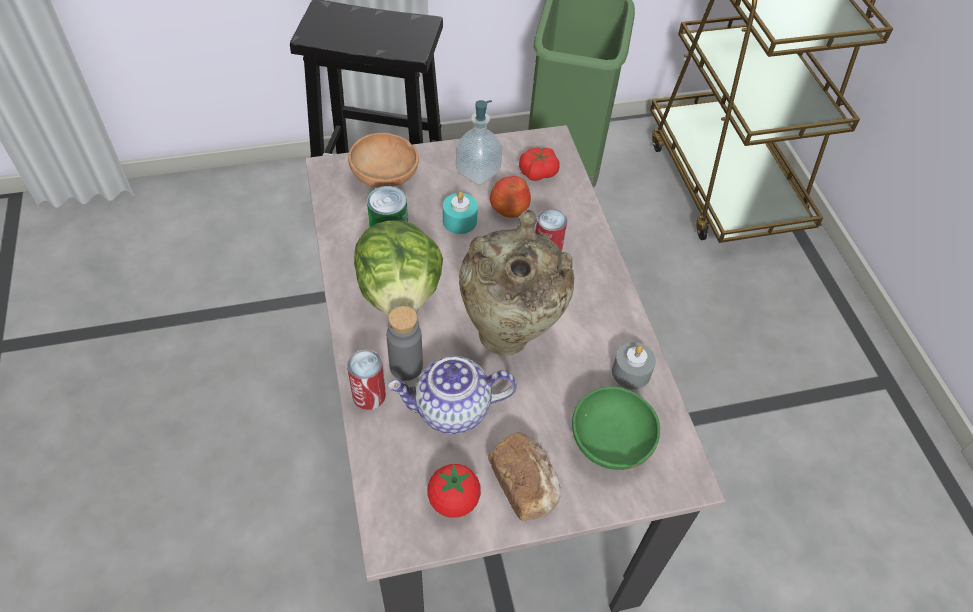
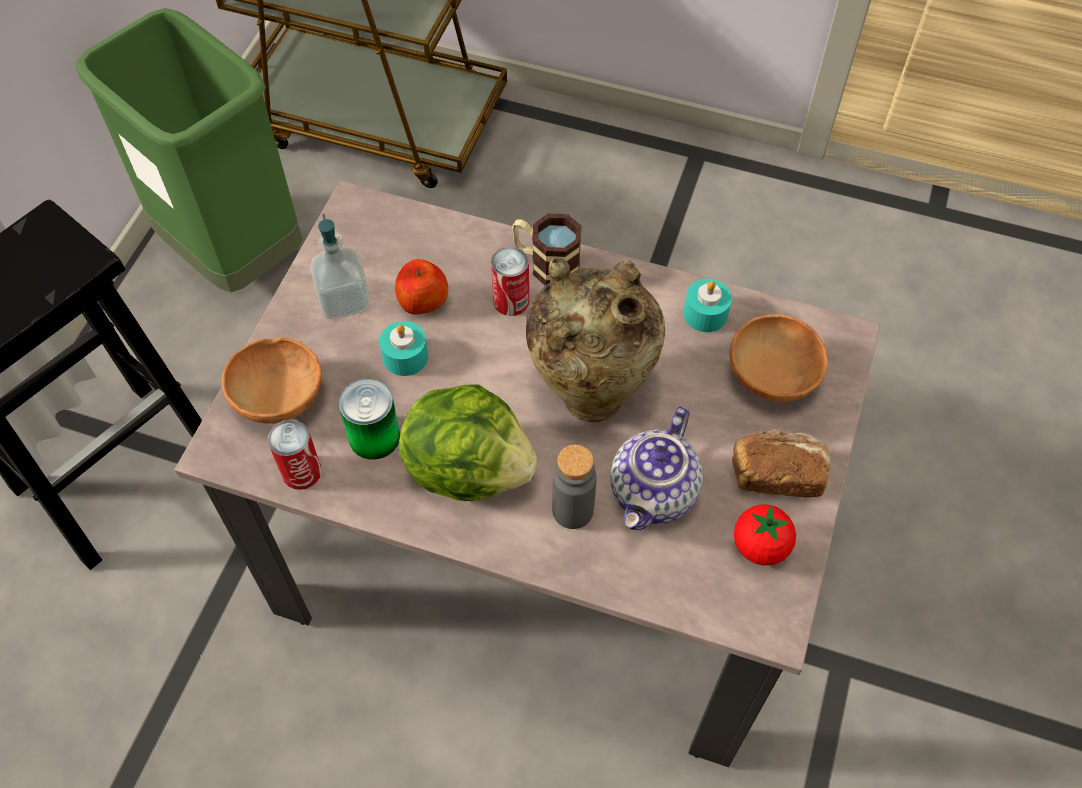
camera: 55 degrees left, 5 degrees up
(369, 395) = (587, 565): can -> can (301, 471)
(538, 172) = (390, 245): tomato -> none
(593, 258) = (546, 264): none -> mug
(609, 443) = (773, 378): green bowl -> brown bowl
(631, 372) = (705, 314): grey candle -> turquoise candle

